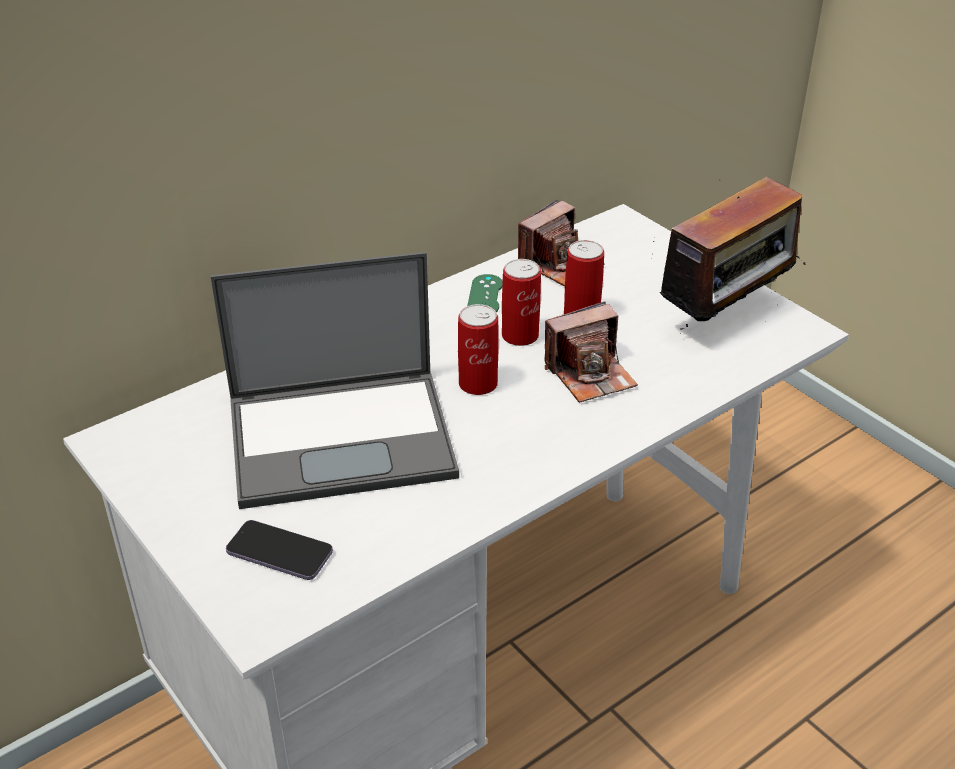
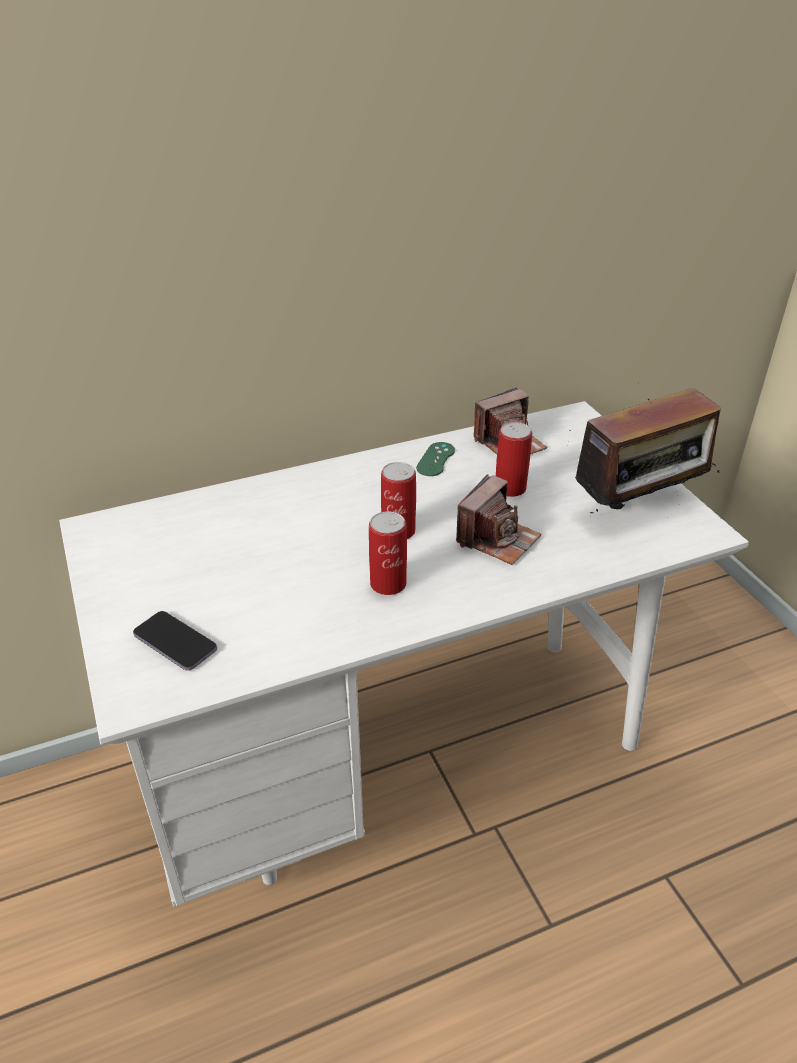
camera: 15 degrees right, 0 degrees up
(344, 436) = (270, 556): laptop -> none
(520, 336) = (450, 496): can -> can (388, 584)
(590, 374) = (497, 539): camera -> camera turned 45 degrees counterclockwise

